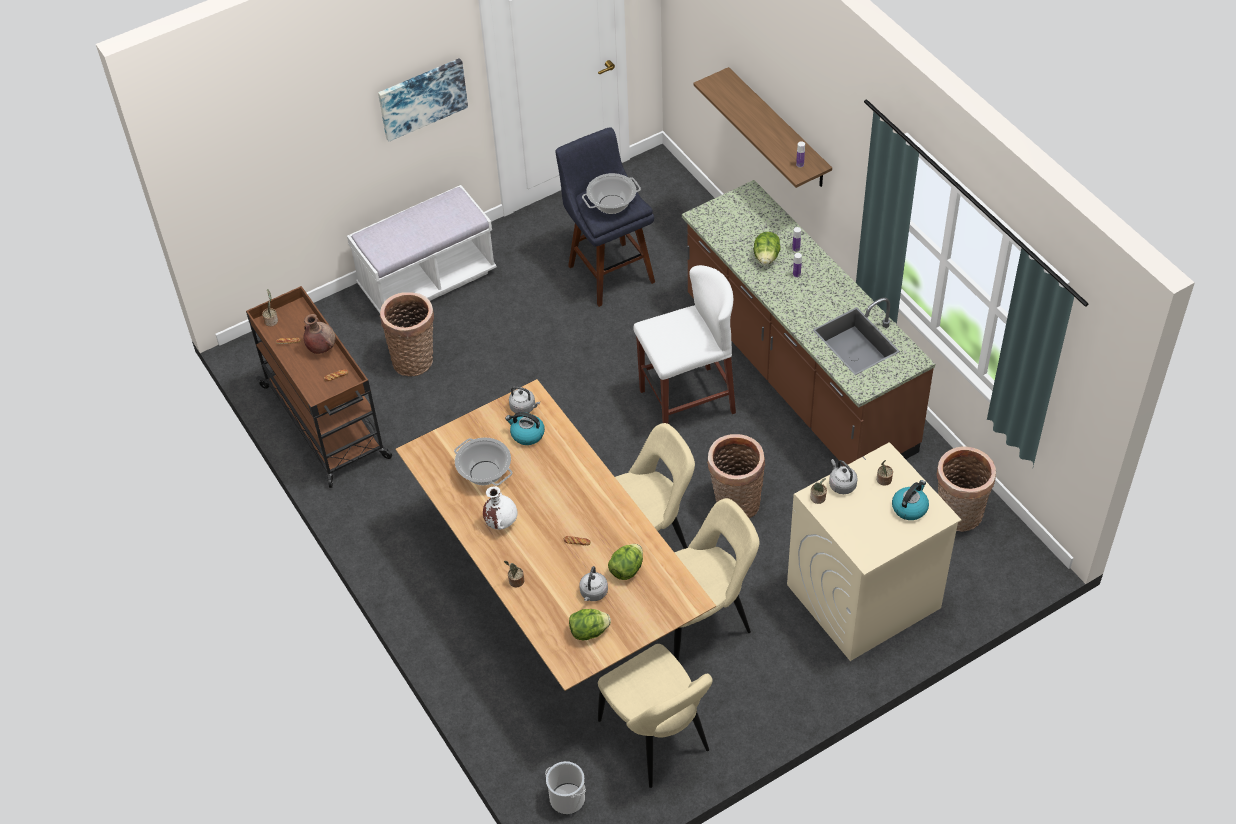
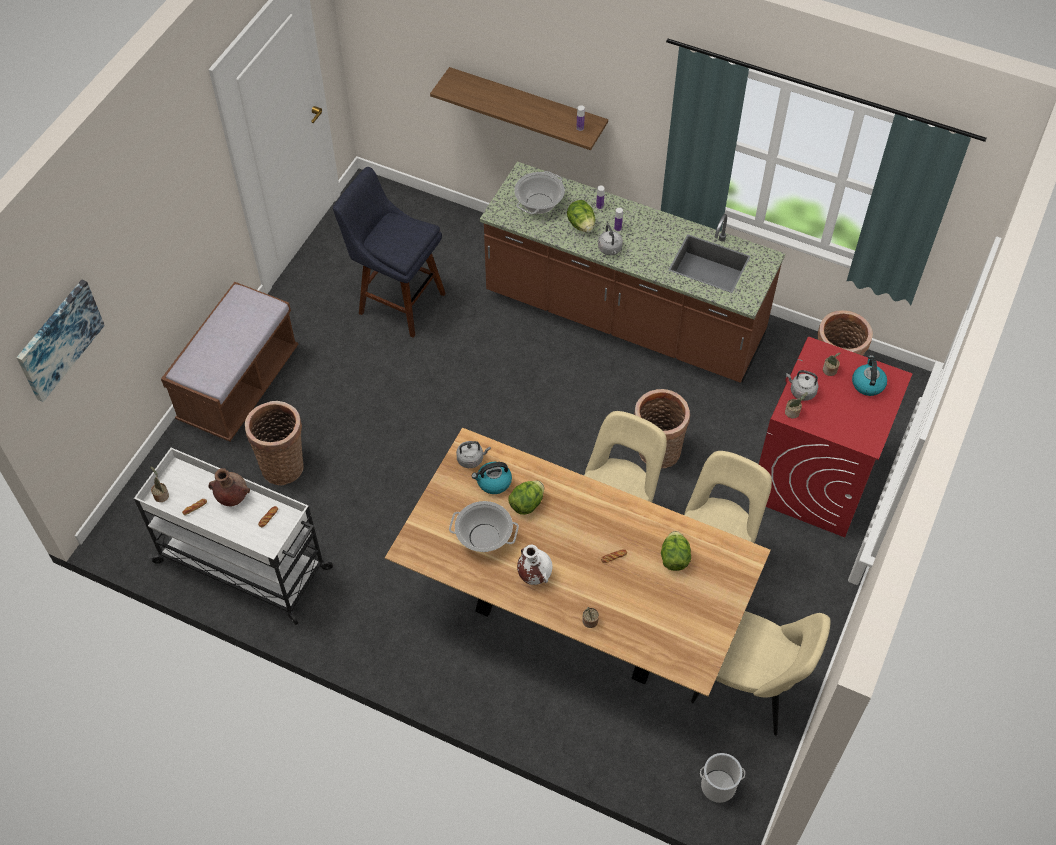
camera: 35 degrees left, 5 degrees up
(326, 423) = (245, 566): brown cart -> white cart
(422, 98) = (190, 211): picture -> picture (58, 339)
(427, 280) = (239, 386): white bench -> brown bench
(589, 631) = (687, 631): lettuce -> lettuce (526, 504)
(593, 593) = (664, 595): grey kettle -> grey kettle (610, 249)
(611, 205) = (403, 238): cooking pot -> cooking pot (539, 204)
(687, 401) = (551, 385): white stool -> none
(863, 597) = (814, 479): beige washing machine -> red washing machine

